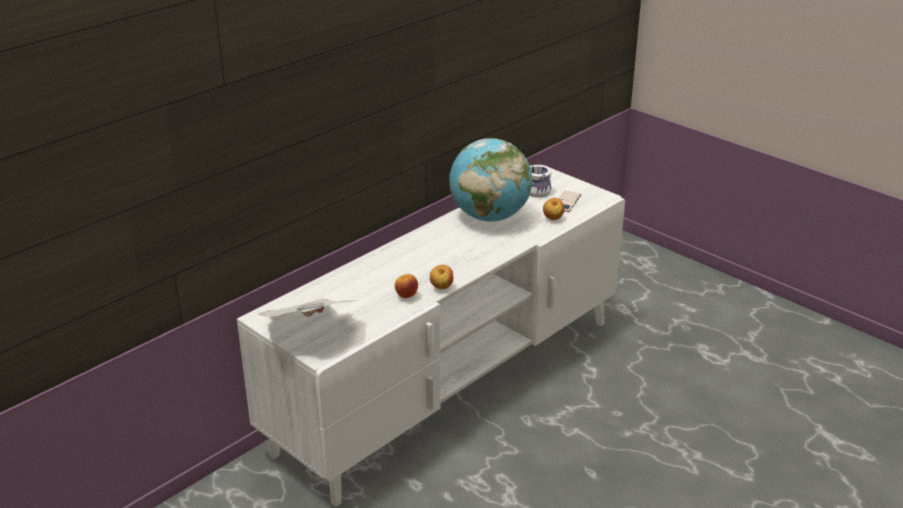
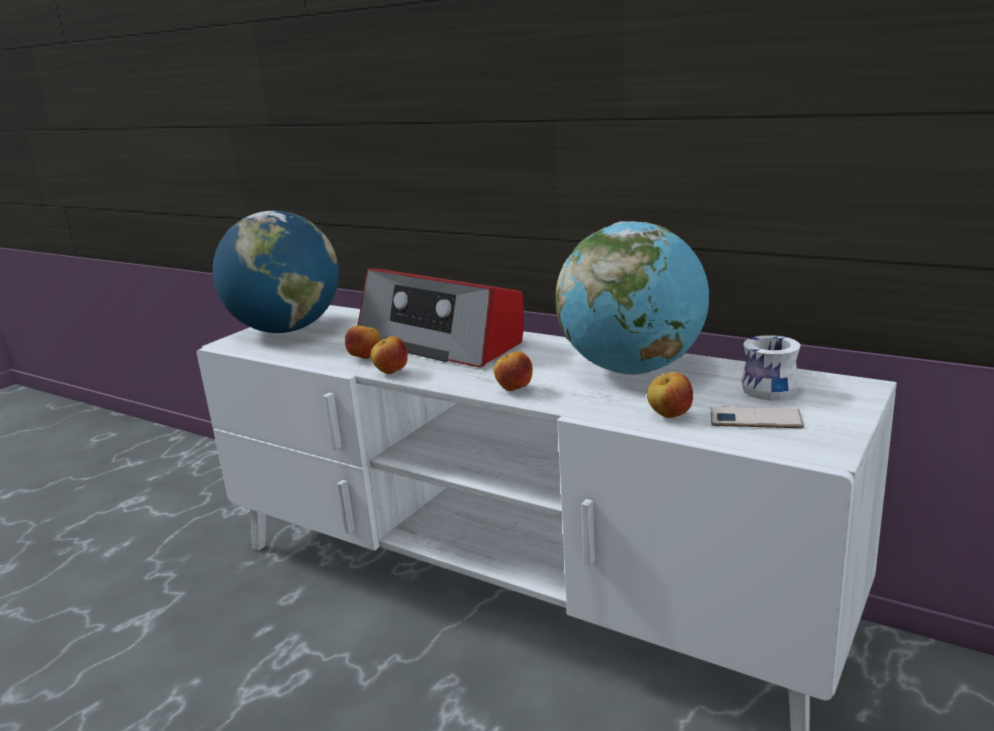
camera: 80 degrees right, 10 degrees down
(310, 329) = (286, 330): newspaper -> globe
(395, 267) = (442, 341): none -> radio
(496, 252) = (514, 389): none -> apple

